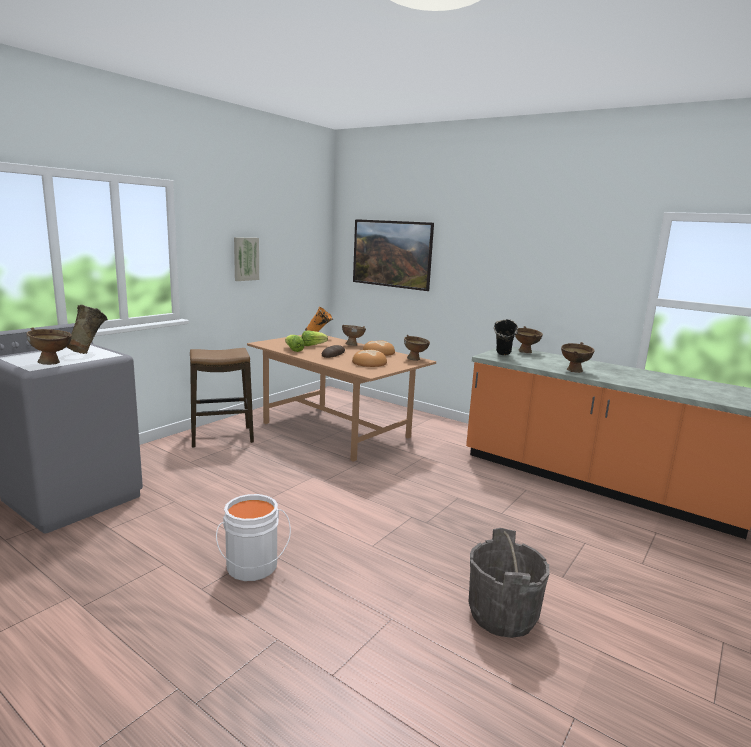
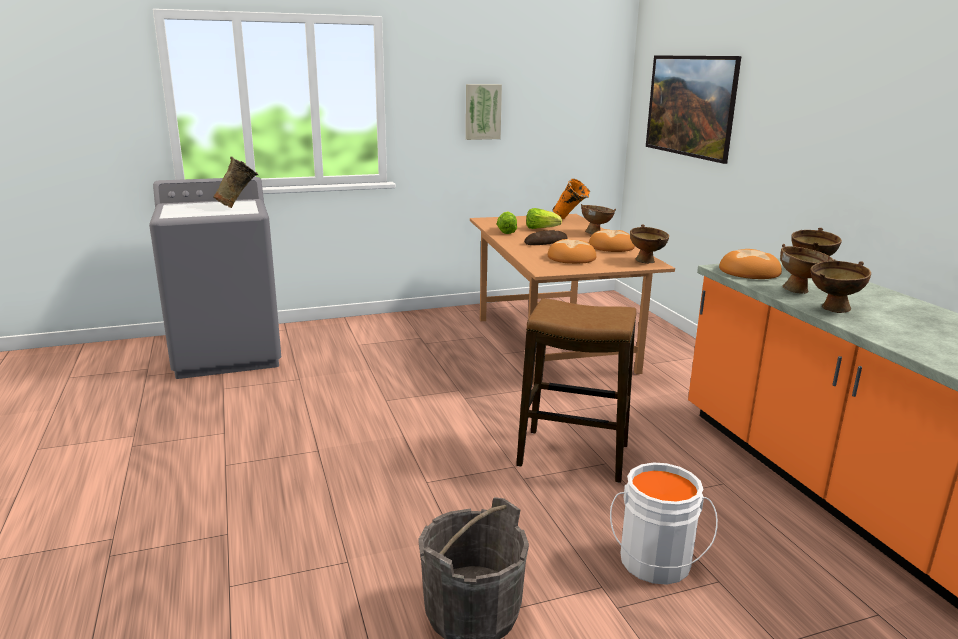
camera: 35 degrees right, 5 degrees up
(53, 363) = (190, 213): brown bowl -> brown bowl (801, 291)
(222, 437) = (418, 326): stool -> stool (573, 455)
(252, 567) = (287, 462): white bucket -> white bucket (655, 564)
(502, 356) = (750, 272): black vase -> bread

